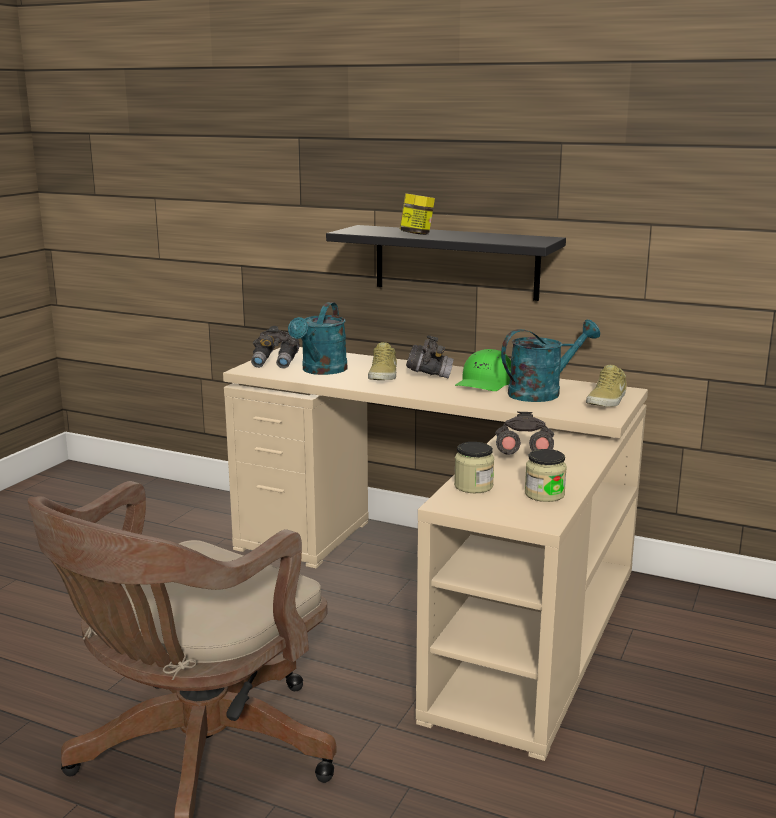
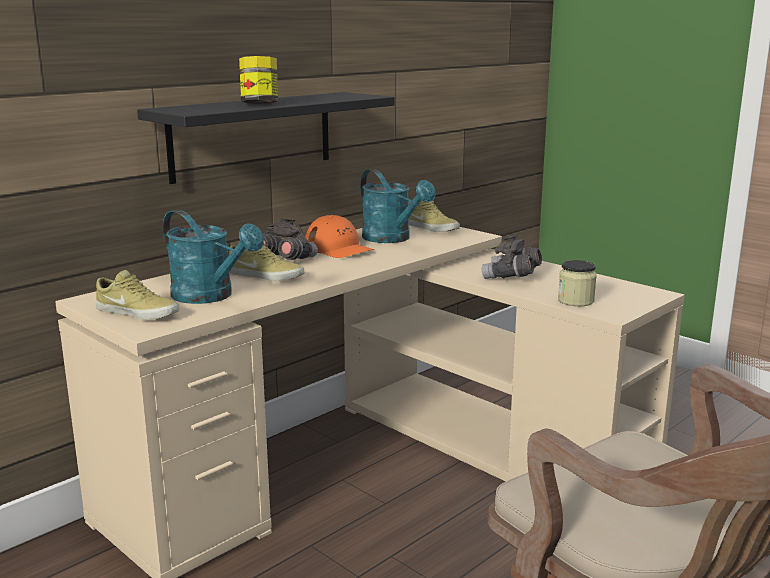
camera: 70 degrees left, 0 degrees up
(276, 363) = (139, 312): grey binoculars -> beige shoe
(485, 382) = (339, 248): green cap -> orange cap
(542, 392) = (392, 239): turquoise watering can -> turquoise watering can turned 150 degrees clockwise
(544, 494) = (601, 284): jar -> none

